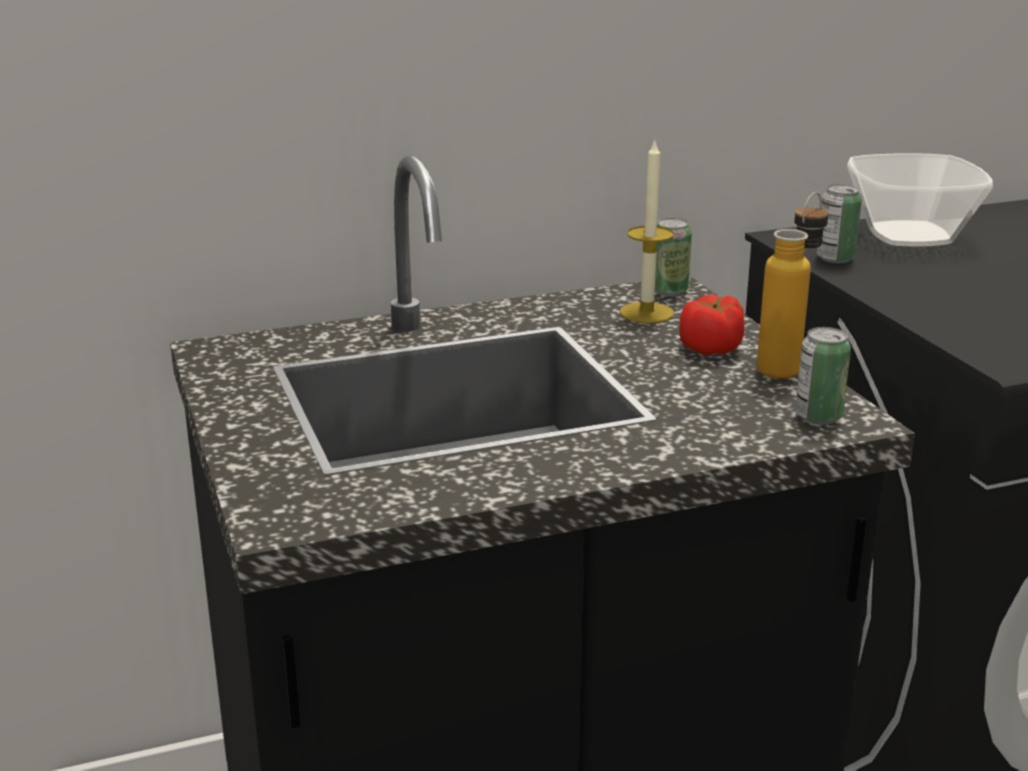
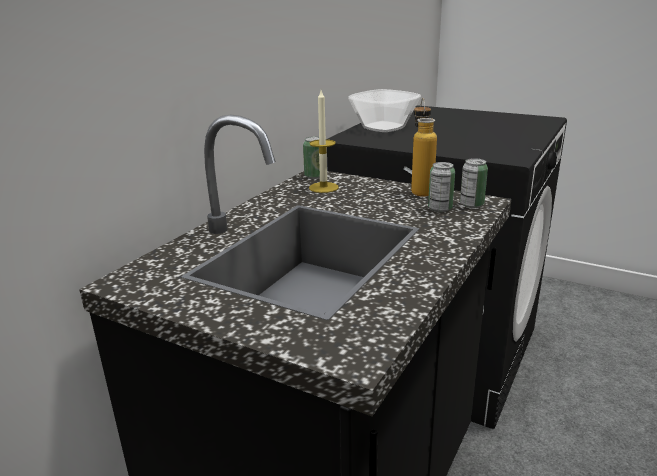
camera: 40 degrees left, 0 degrees up
(711, 349) = (380, 193): tomato -> none
(835, 258) = (377, 141): can -> can (440, 208)

